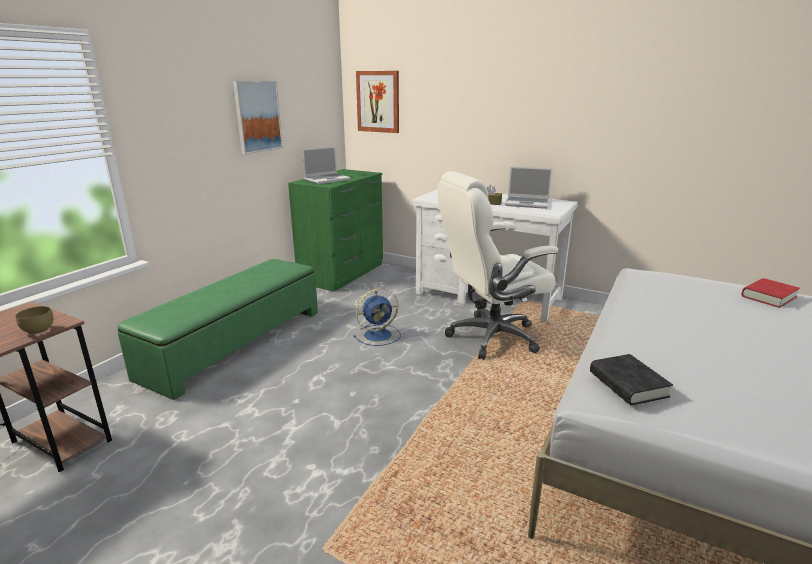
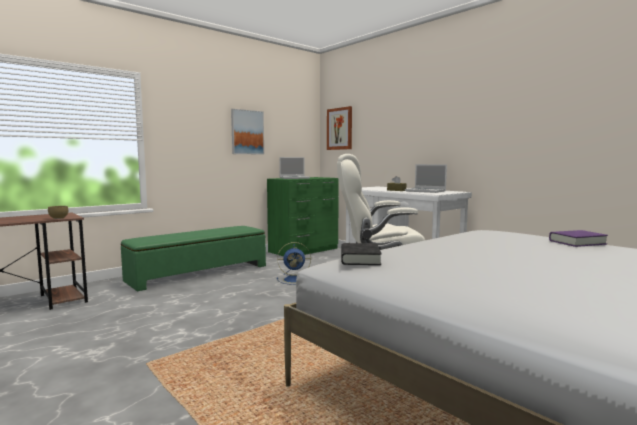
camera: 20 degrees right, 15 degrees down
(768, 296) = (577, 242): red book -> purple book

